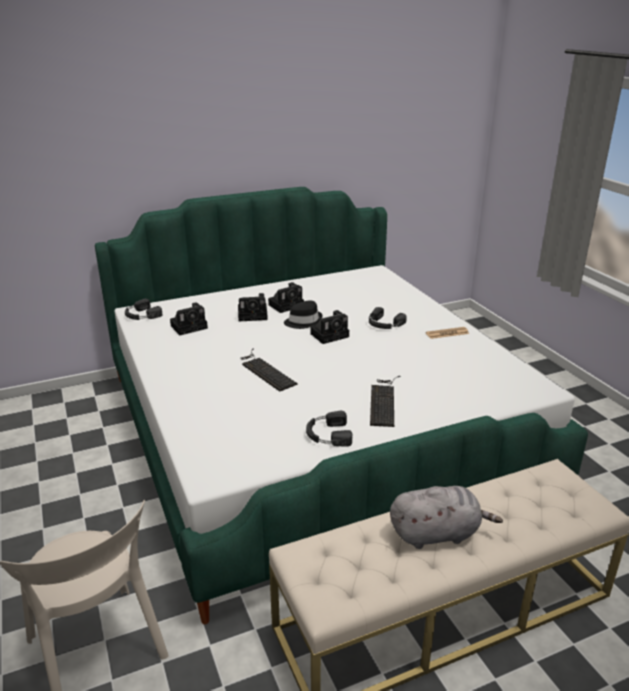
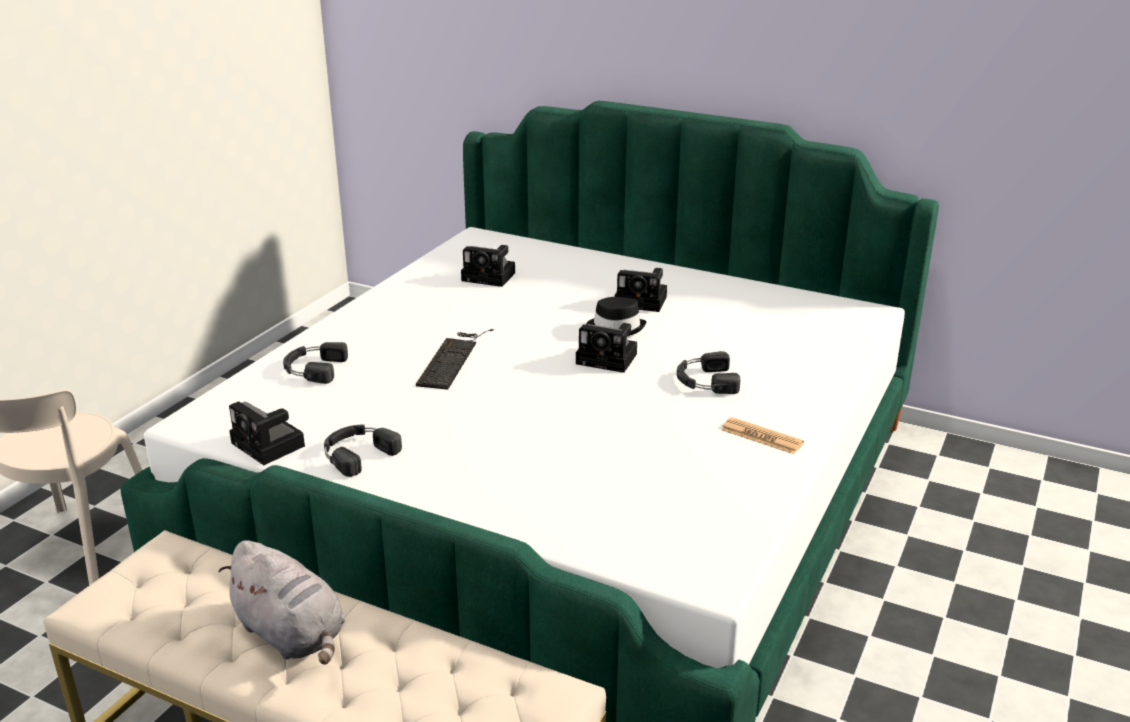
camera: 50 degrees right, 0 degrees up
(141, 315) = (474, 244): black headphones -> black headphones (313, 368)
(254, 315) = (579, 295): camera -> camera (270, 445)
(383, 400) = (487, 459): keyboard -> none

